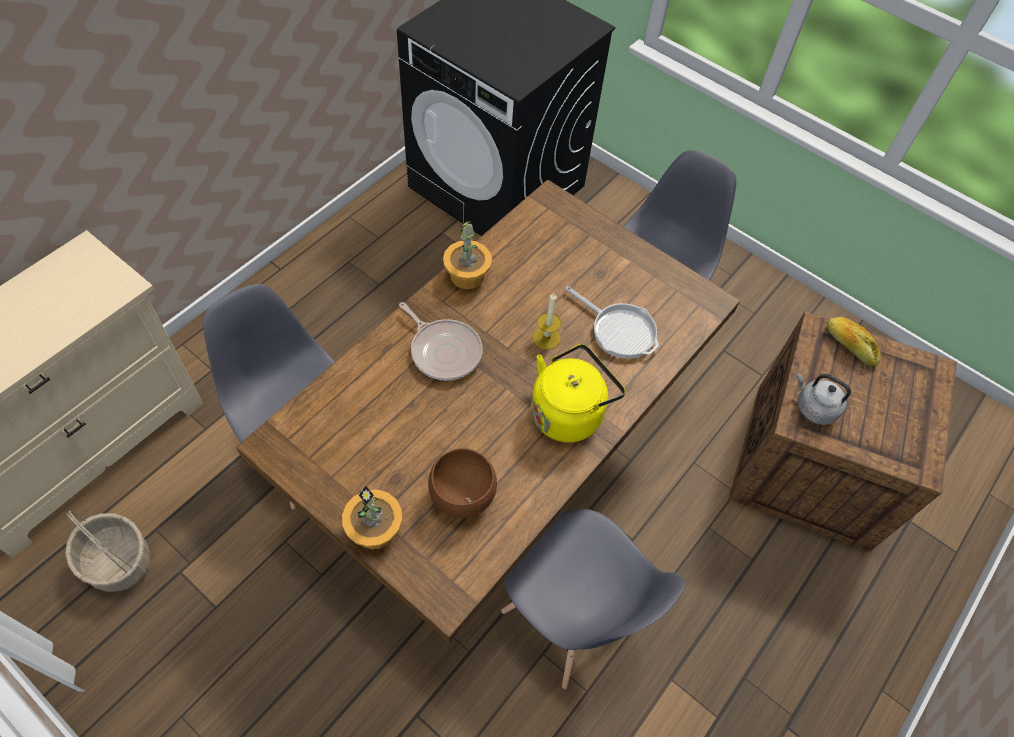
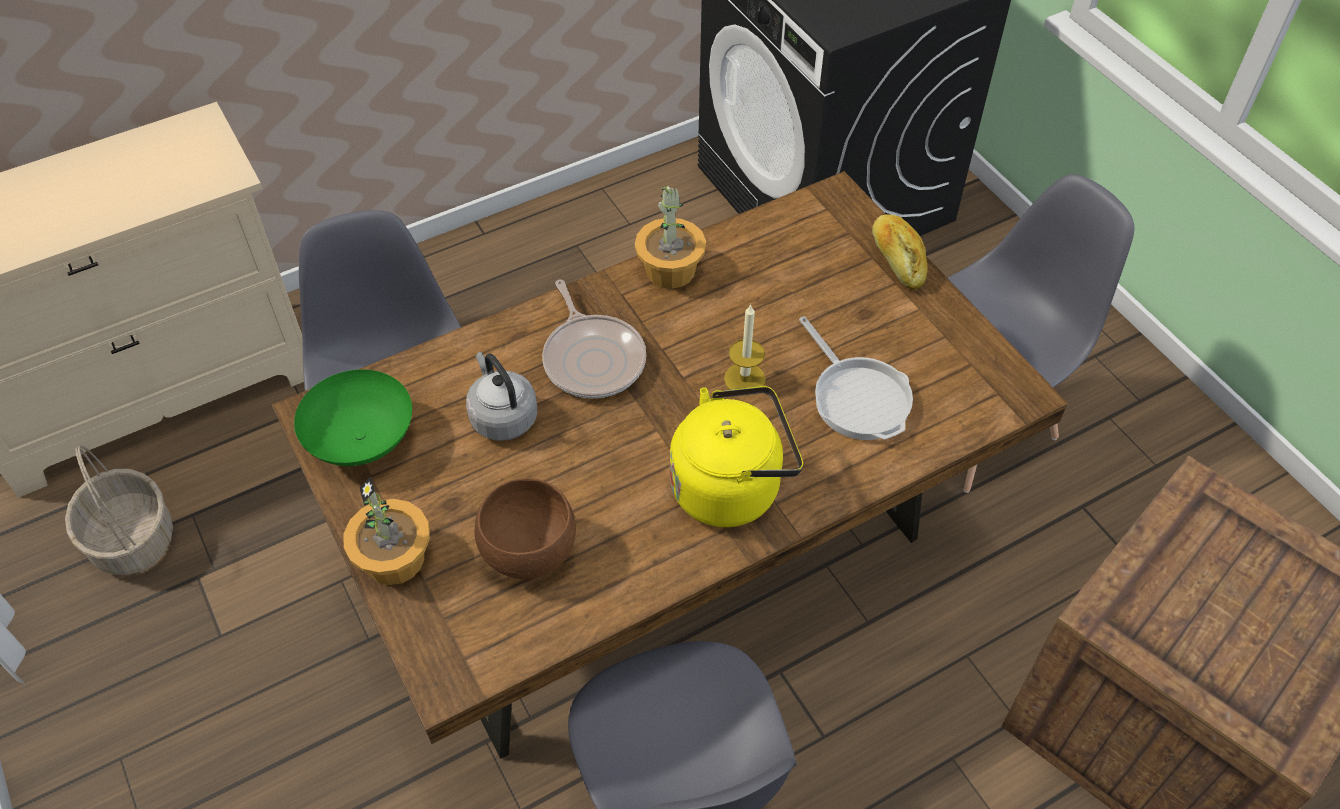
camera: 25 degrees right, 5 degrees down
(314, 454) = (363, 441): none -> green bowl
(813, 407) = (1140, 600): grey kettle -> grey kettle (502, 416)
(850, 345) = (1243, 526): bread -> bread (897, 259)

